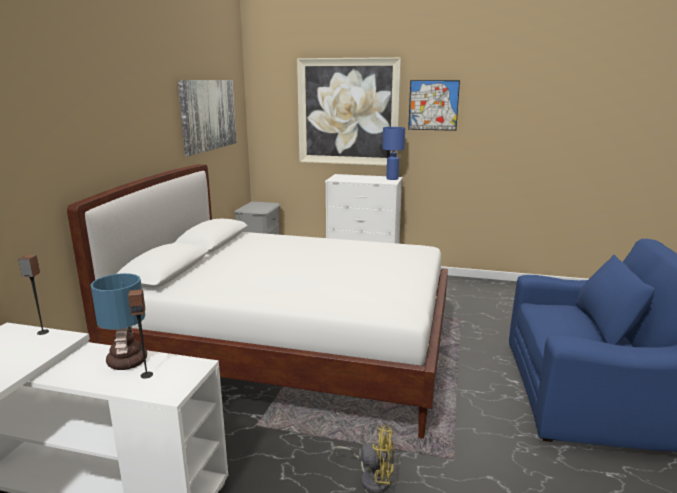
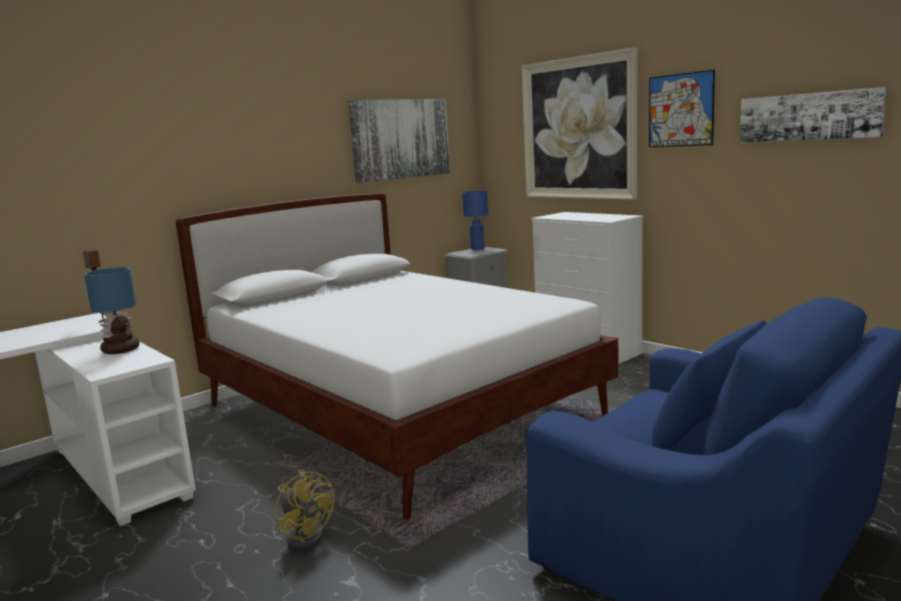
camera: 35 degrees right, 5 degrees down
(146, 375) = (114, 359): speaker -> none
(392, 179) = (621, 217): blue table lamp -> blue table lamp (477, 249)
(520, 116) = (808, 116): none -> picture

